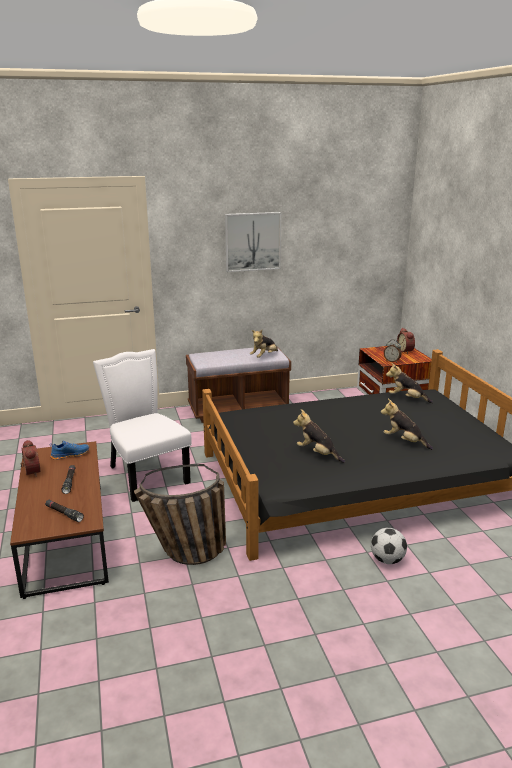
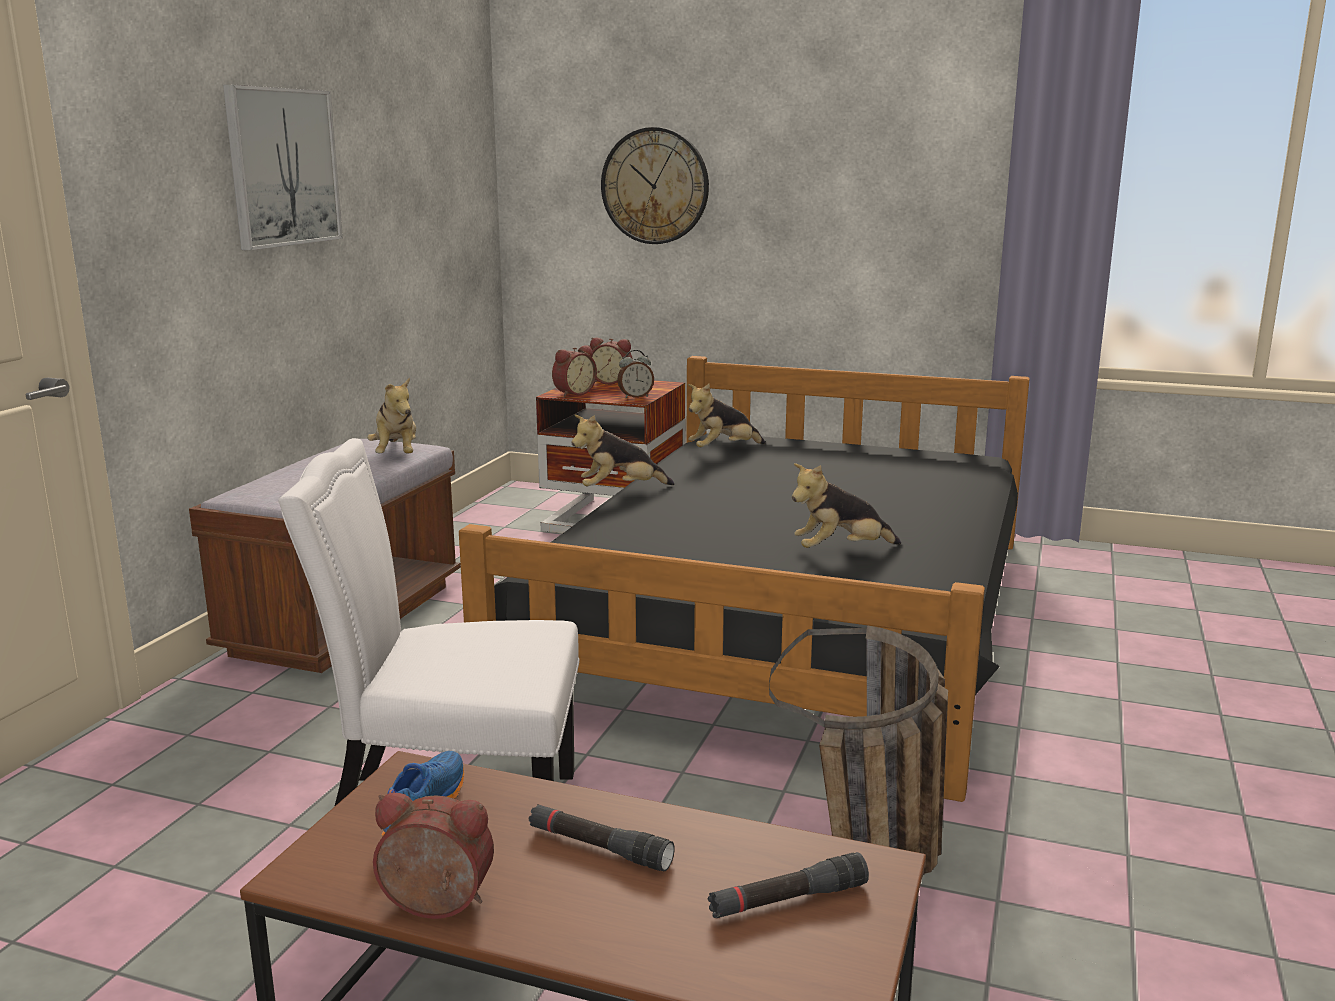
camera: 55 degrees left, 5 degrees down
(375, 351) = (573, 393): none -> alarm clock
(387, 560) = (1061, 678): football -> none
(404, 441) = (875, 492): plush toy -> plush toy (620, 490)
(451, 260) = (655, 186): none -> wall clock

